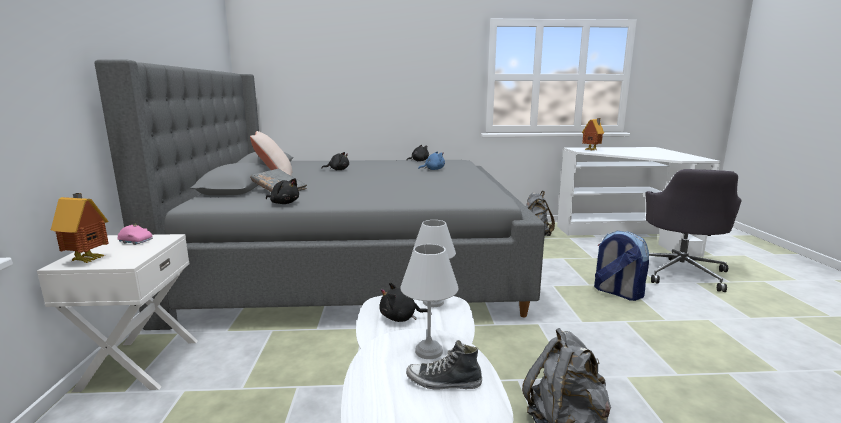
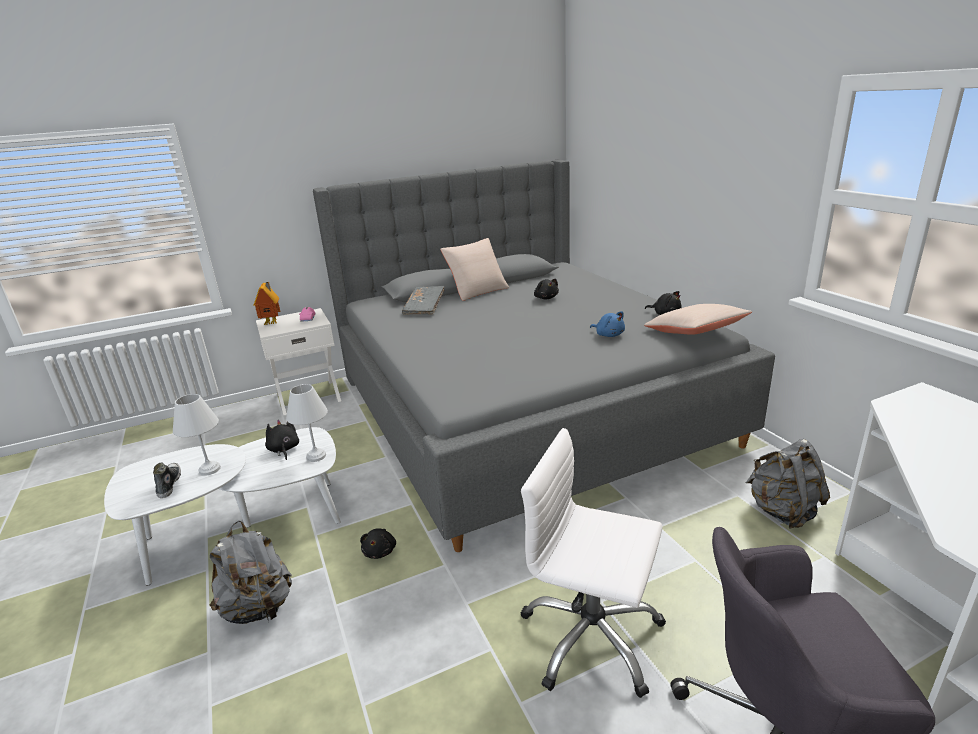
camera: 70 degrees right, 10 degrees up
(284, 203) = (381, 323): black plush toy -> black plush toy (380, 551)
(455, 161) = (695, 333): none -> beige pillow
(592, 150) = (923, 415): toy house -> none
(616, 292) = (591, 637): backpack -> white office chair

